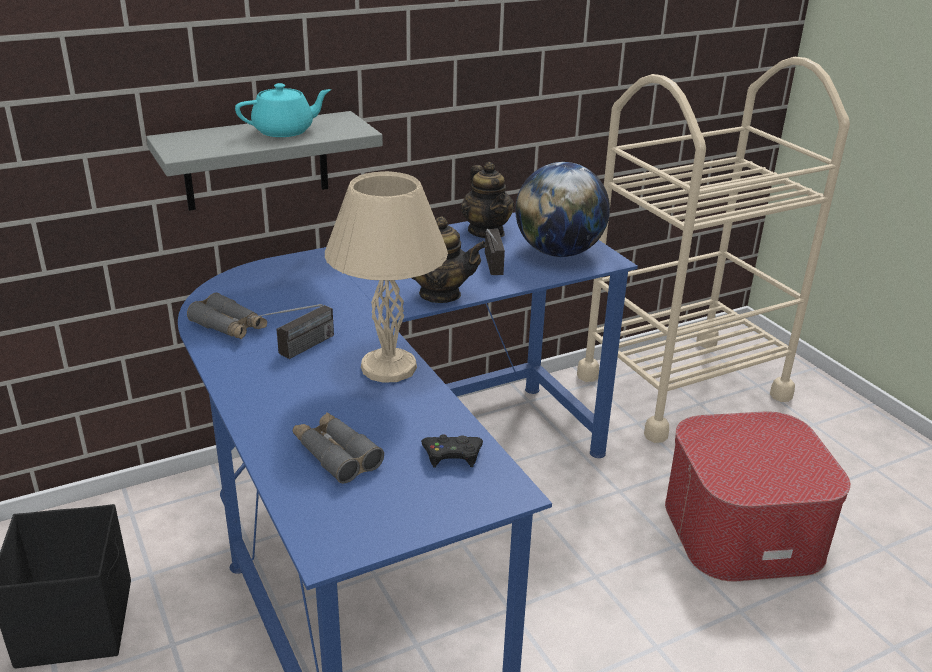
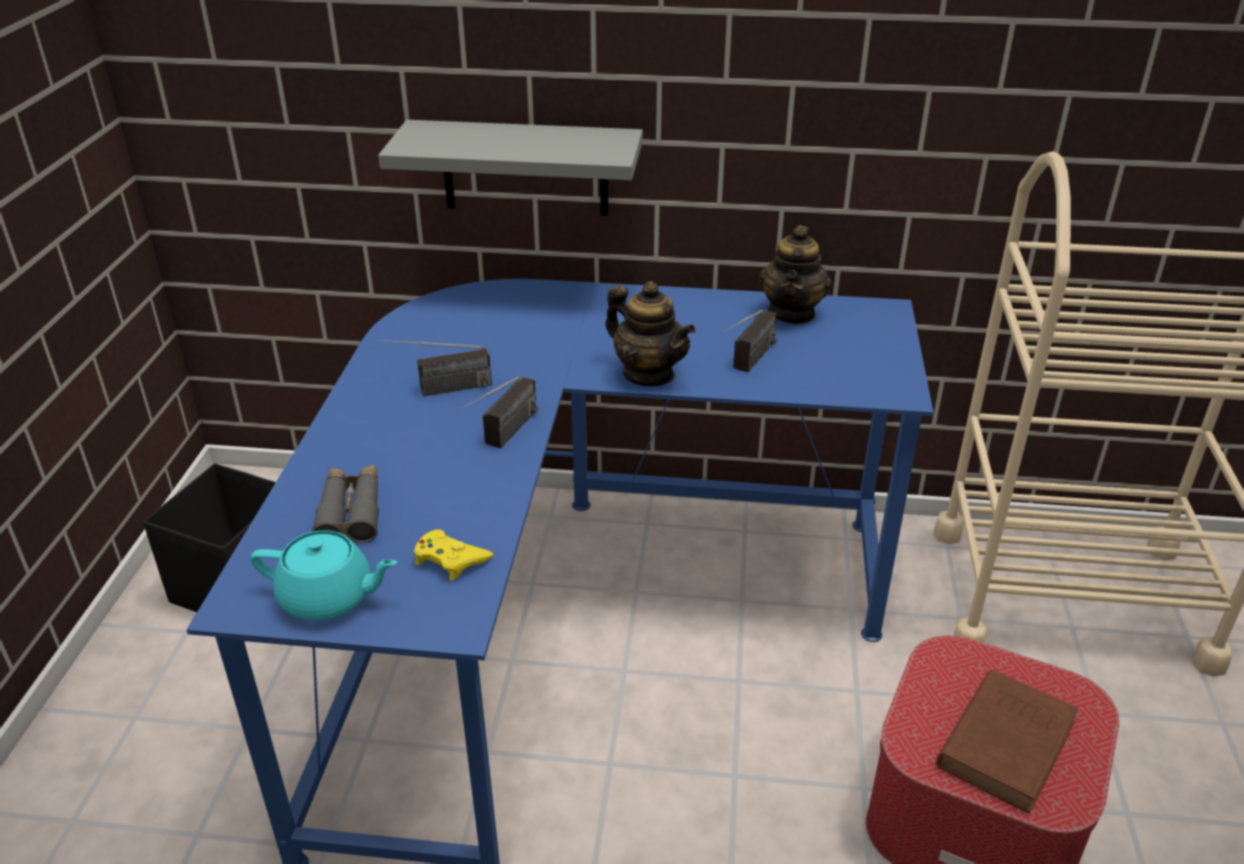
camera: 35 degrees right, 5 degrees up
(229, 327) = (410, 344): grey binoculars -> none
(285, 131) = (536, 141): turquoise teapot -> turquoise teapot (328, 598)
(388, 366) = (503, 438): beige table lamp -> radio
(452, 455) = (450, 559): black game controller -> yellow game controller
(558, 252) = (849, 364): globe -> none
(772, 463) = (1007, 741): none -> brown book

